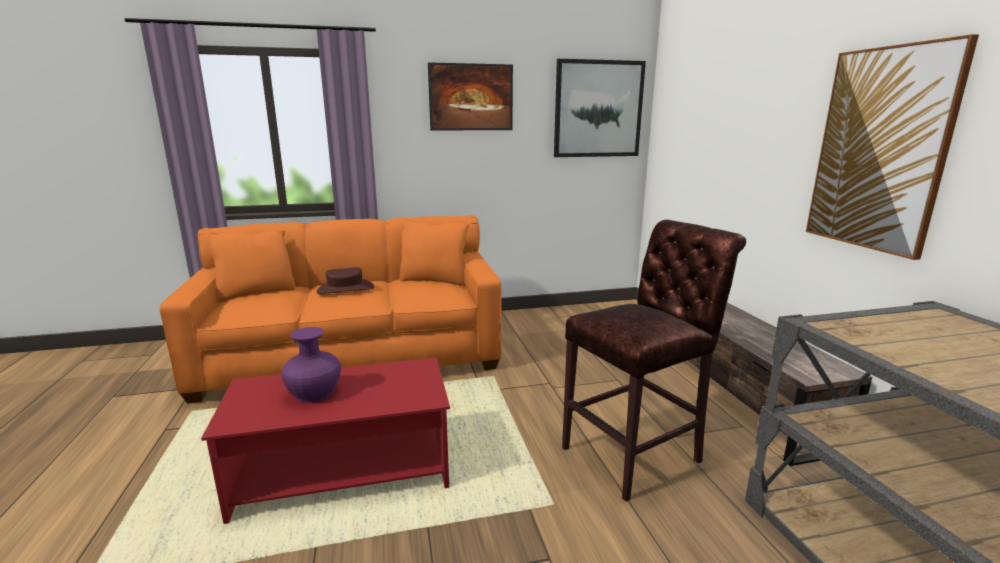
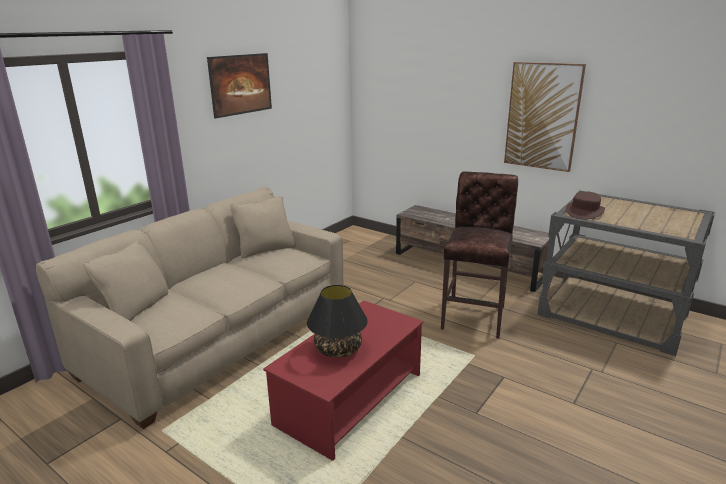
camera: 40 degrees left, 5 degrees up
(314, 392) = (337, 349): purple vase -> black table lamp
(345, 289) = (219, 278): brown hat -> brown hat (584, 211)
(354, 356) = (222, 336): orange sofa -> beige sofa
(598, 109) = (321, 83): picture -> none

